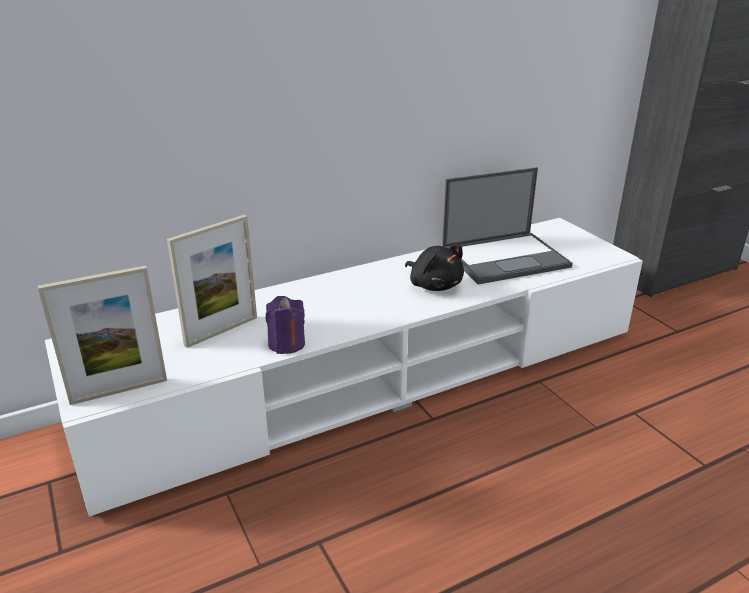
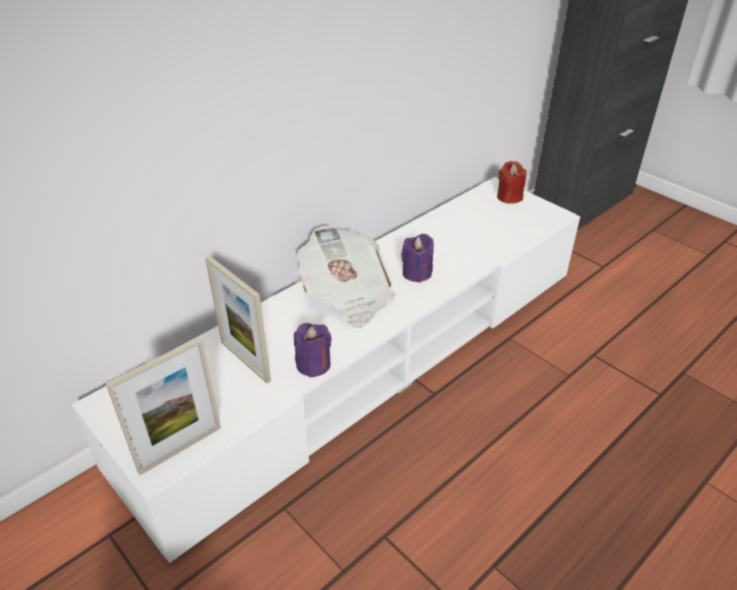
camera: 15 degrees left, 10 degrees up
(221, 331) = (245, 361): picture frame -> picture frame turned 105 degrees clockwise
(351, 294) = (347, 296): none -> newspaper
(434, 285) = (417, 273): black plush toy -> purple candle
(506, 257) = (466, 231): laptop -> none
(567, 235) = (509, 197): none -> red candle

